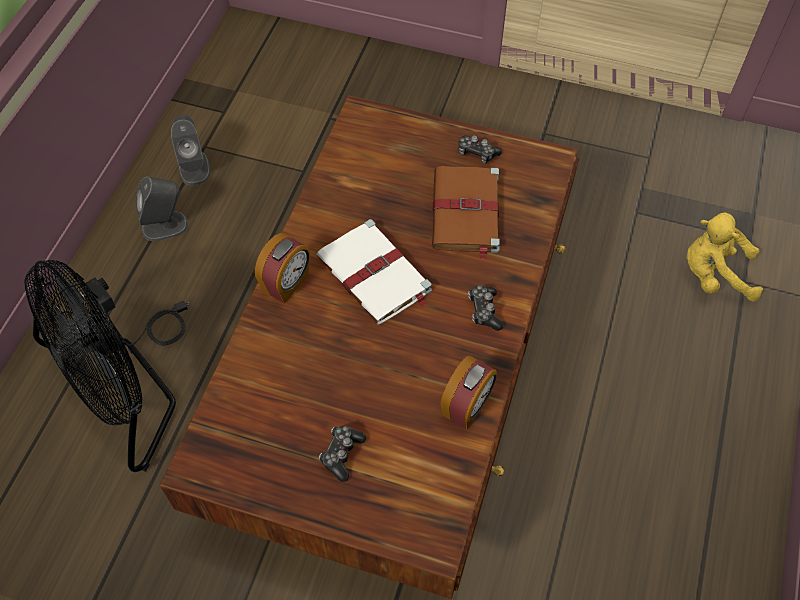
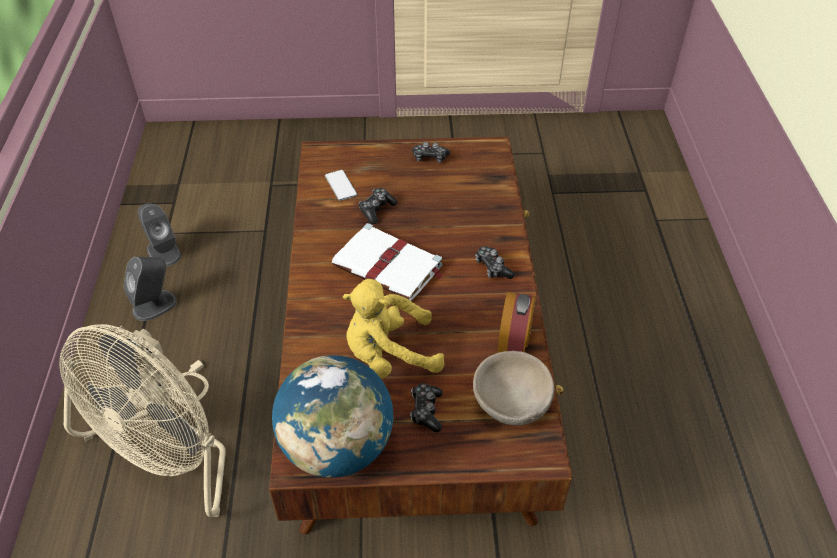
camera: 20 degrees left, 10 degrees down
(126, 382) = (168, 445): black fan -> beige fan
(239, 463) = (337, 447): none -> globe
(287, 283) = (314, 292): alarm clock -> none
(366, 162) = (340, 185): none -> phone
(391, 203) = (376, 209): none -> game controller
(430, 474) = (510, 403): none -> beige bowl
(466, 213) = (442, 202): brown book -> none
(714, 275) = (632, 221): yellow plush toy -> yellow plush toy (389, 354)

